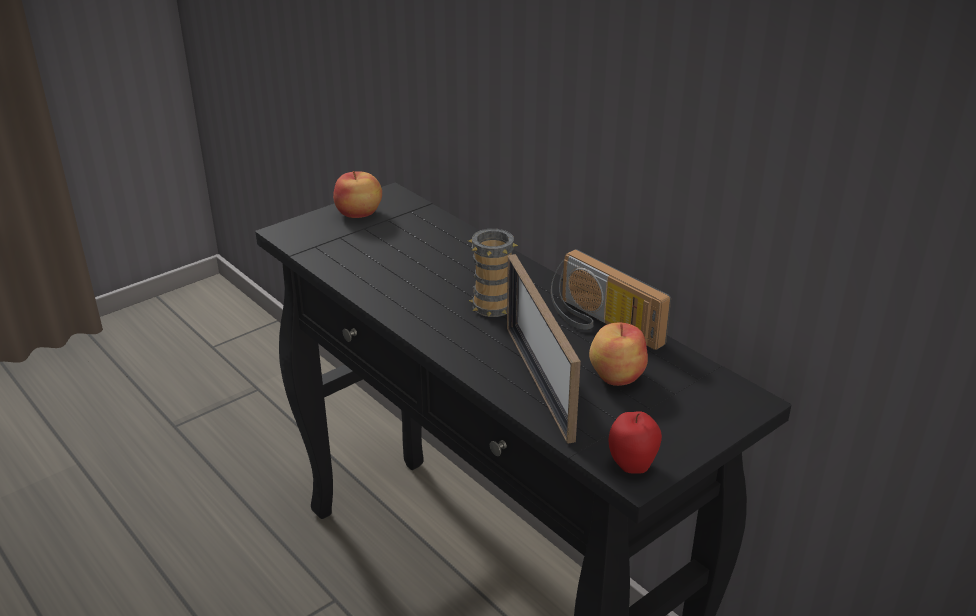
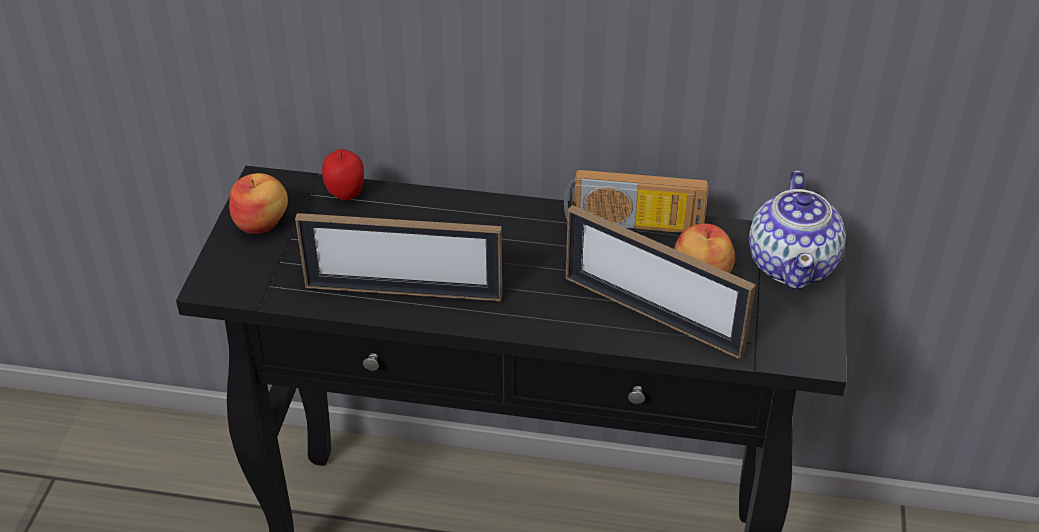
camera: 40 degrees left, 10 degrees up
(388, 286) = (403, 291): none -> picture frame
(494, 301) = (519, 256): mug -> none
(632, 465) = (804, 349): apple -> apple (345, 194)
(707, 405) = (793, 264): none -> teapot

